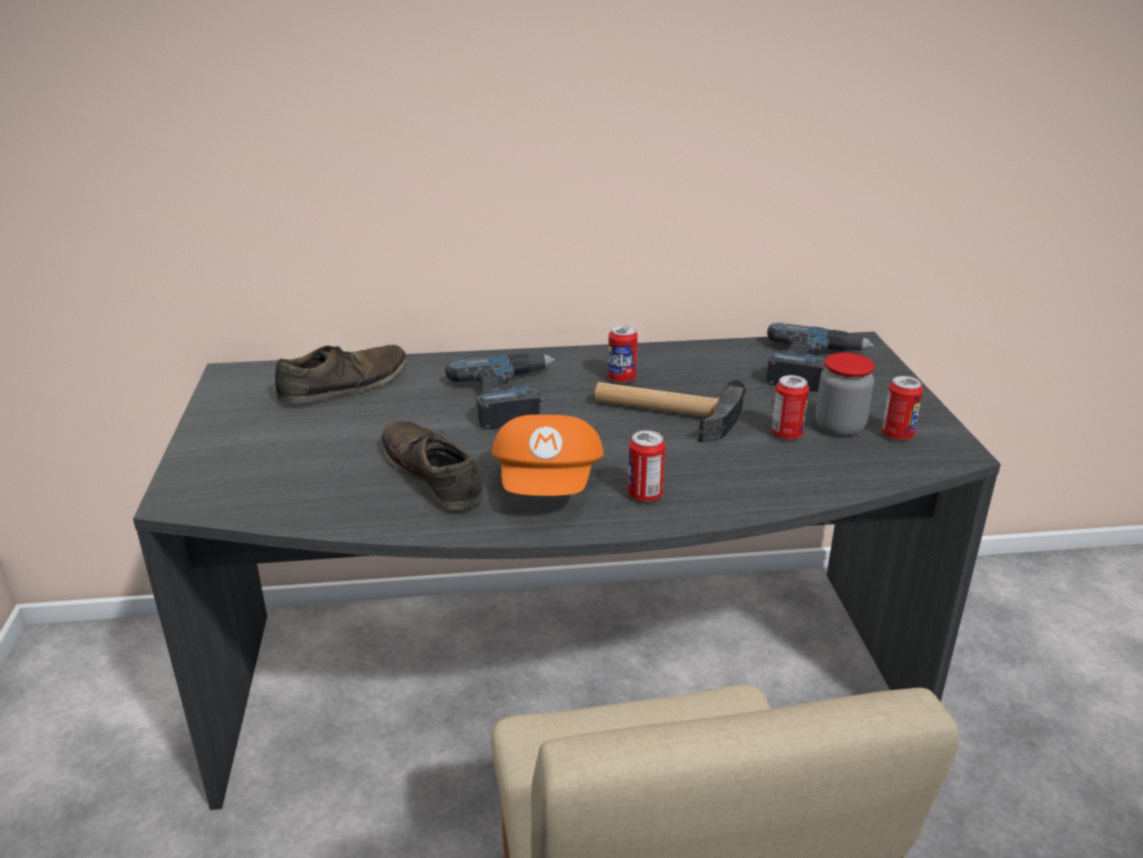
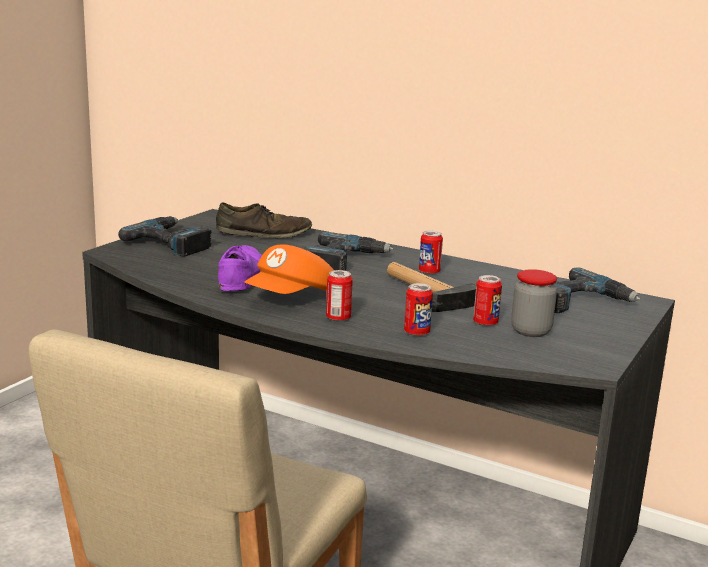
camera: 35 degrees right, 10 degrees down
(248, 447) = (173, 243): none -> power drill
(432, 475) = (240, 277): brown shoe -> purple shoe
(897, 435) = (566, 346): can -> can (416, 333)

